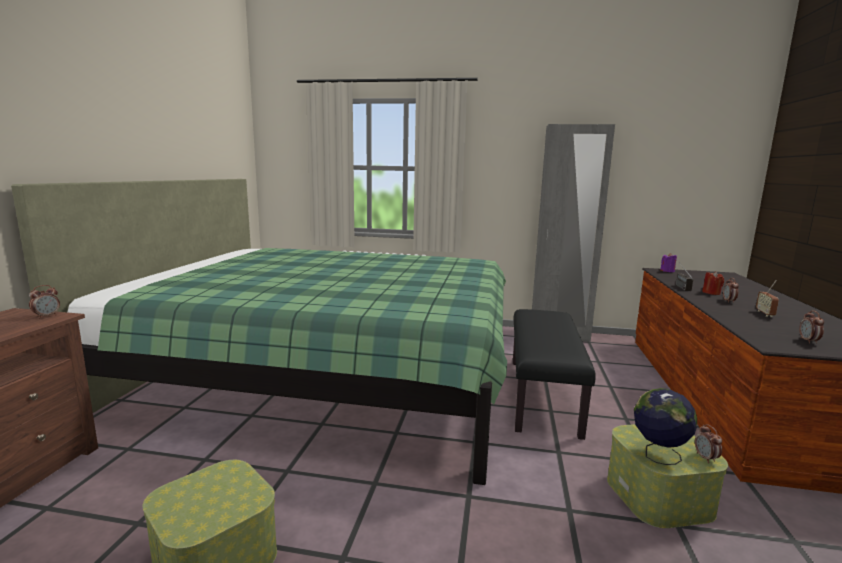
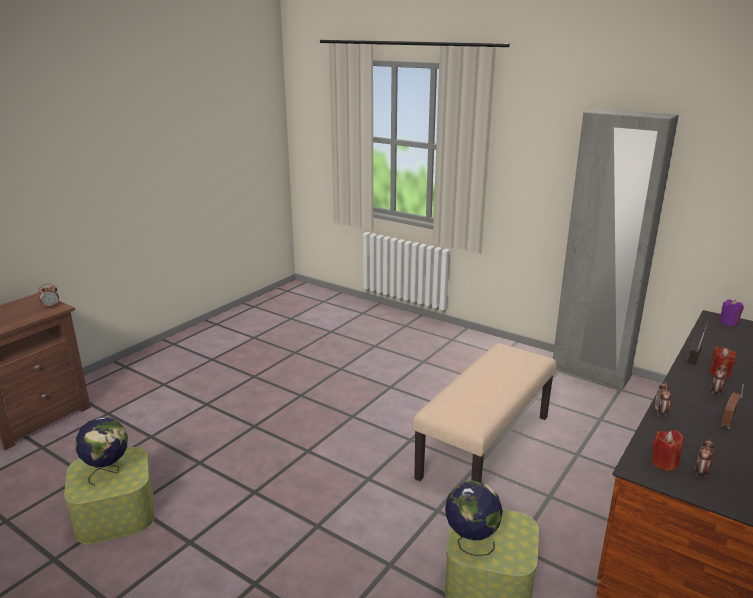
camera: 25 degrees right, 10 degrees up
(210, 496) = (108, 472): none -> globe
(327, 373) = (296, 373): green bed -> none
(541, 395) = (484, 446): black bench -> beige bench
(705, 458) = (516, 560): alarm clock -> alarm clock (660, 412)
(779, 340) = (664, 463): none -> red candle

